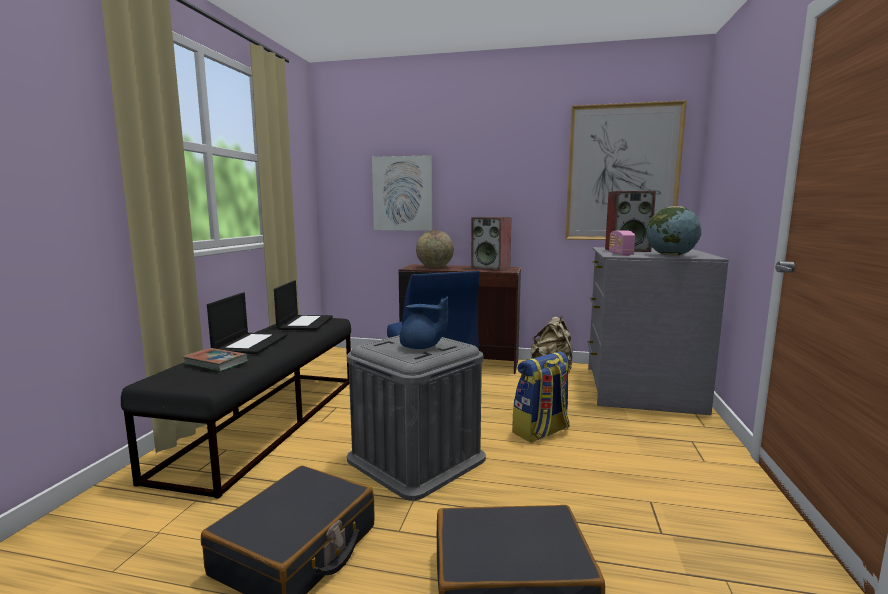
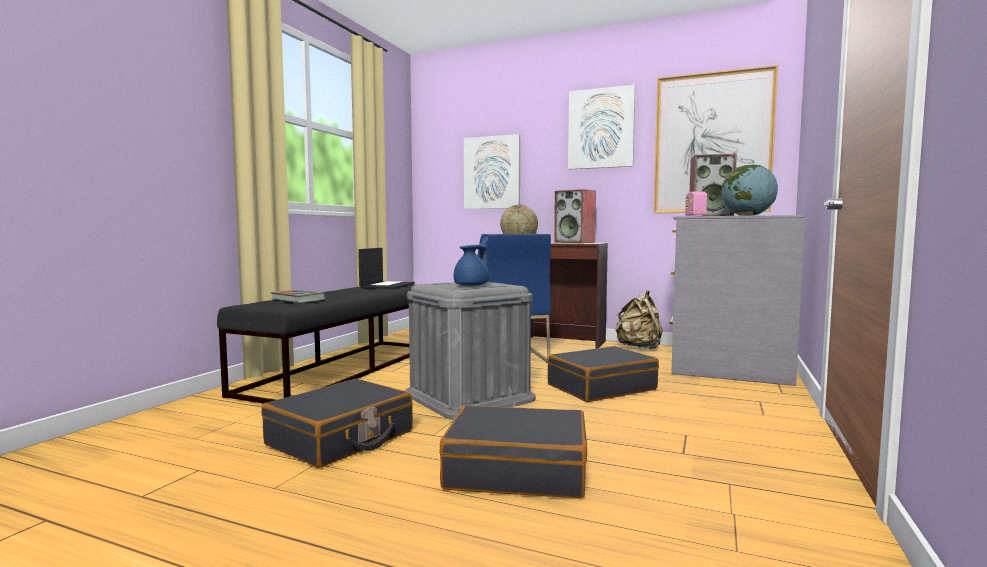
camera: 10 degrees right, 5 degrees down
(250, 343) = (332, 293): laptop -> none
(421, 347) = (473, 285): blue teapot -> blue teapot turned 75 degrees counterclockwise
(514, 153) = (601, 128): none -> picture
(541, 432) = (601, 387): backpack -> black suitcase

